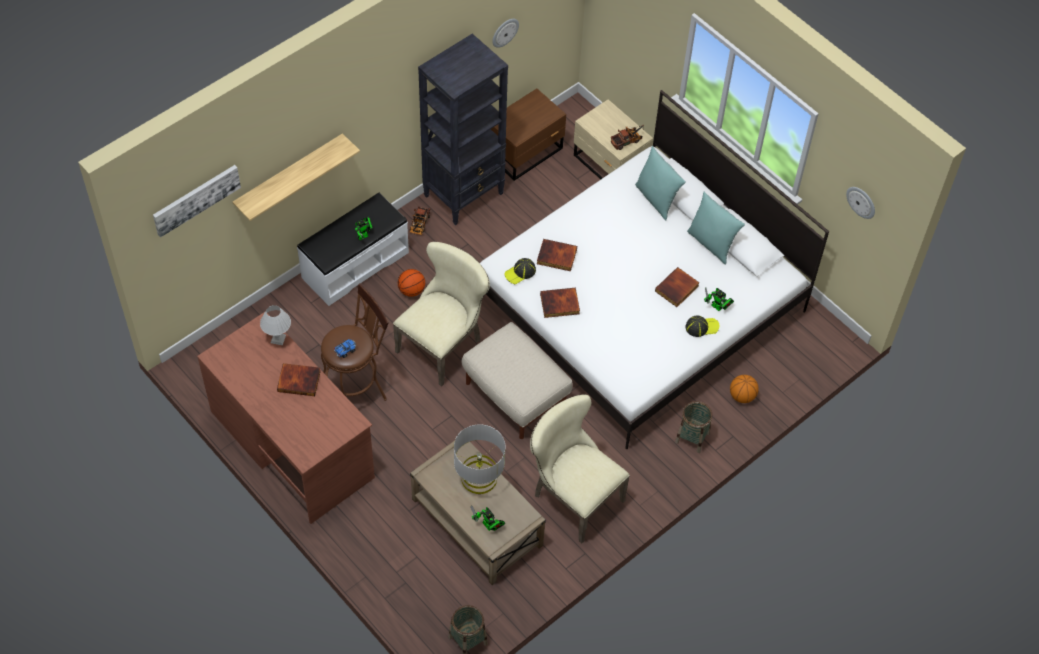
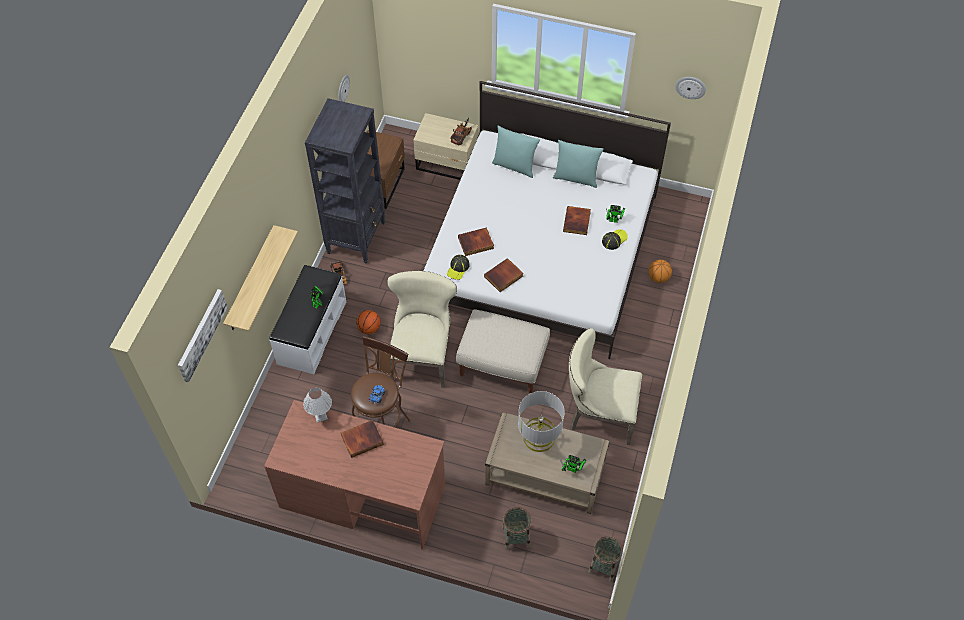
camera: 30 degrees left, 0 degrees up
(692, 437) = (647, 325): basket -> basket (516, 537)

